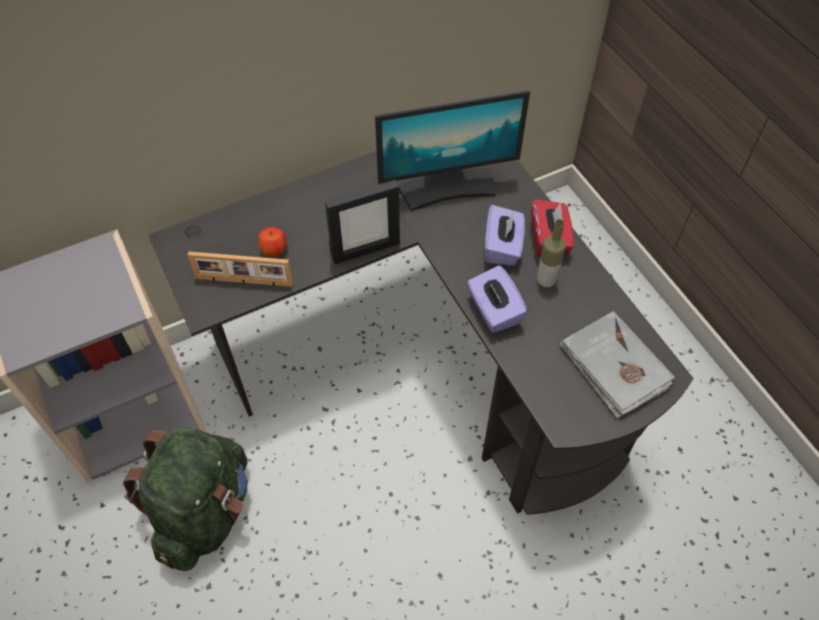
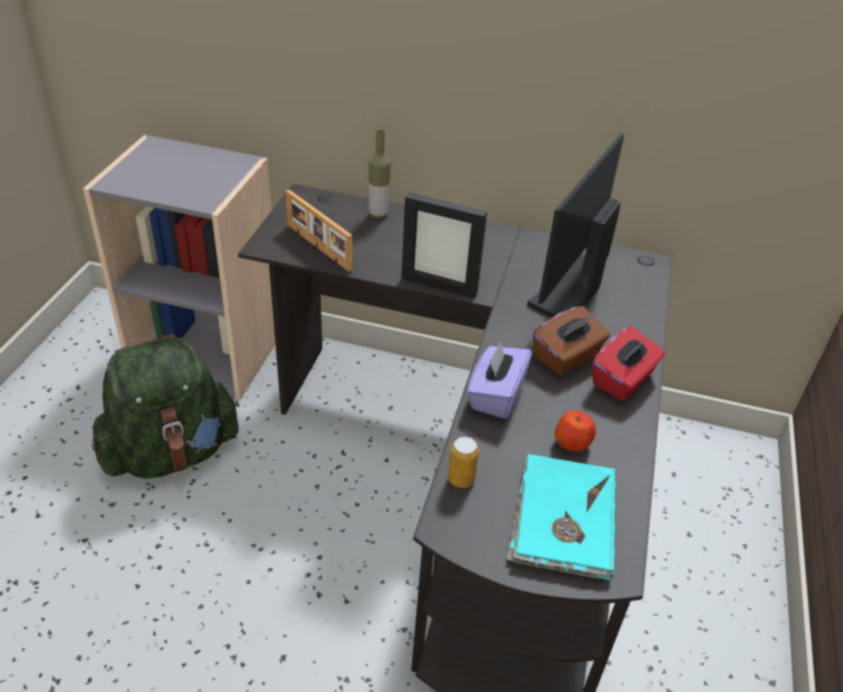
camera: 40 degrees right, 15 degrees down
(274, 249) = (367, 242): apple -> apple (572, 442)
(448, 187) = (570, 287): monitor -> monitor turned 90 degrees clockwise
(502, 247) = (567, 357): purple tissue box -> brown tissue box
(538, 388) = (461, 479): none -> can
(545, 281) = (577, 407): bottle -> bottle (378, 214)
(614, 366) = (562, 519): grey book -> turquoise book

